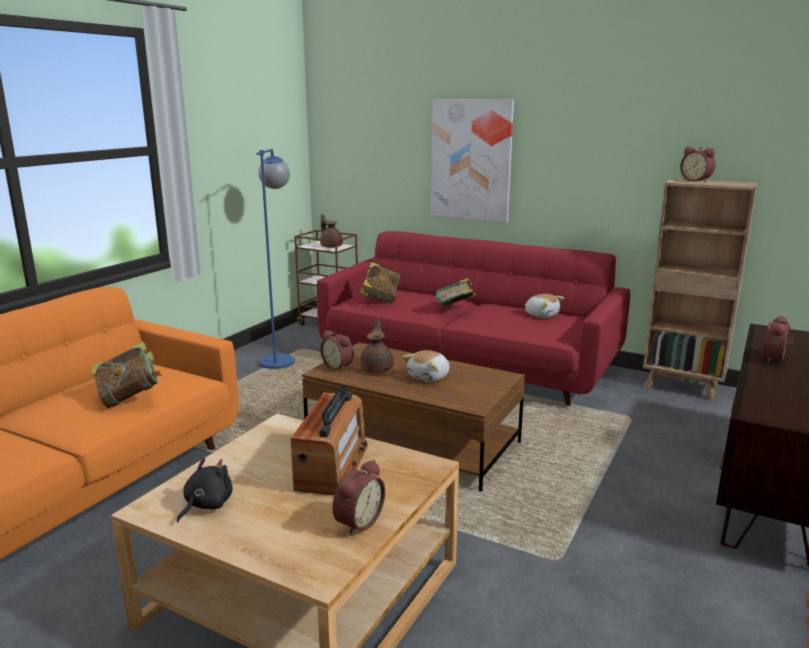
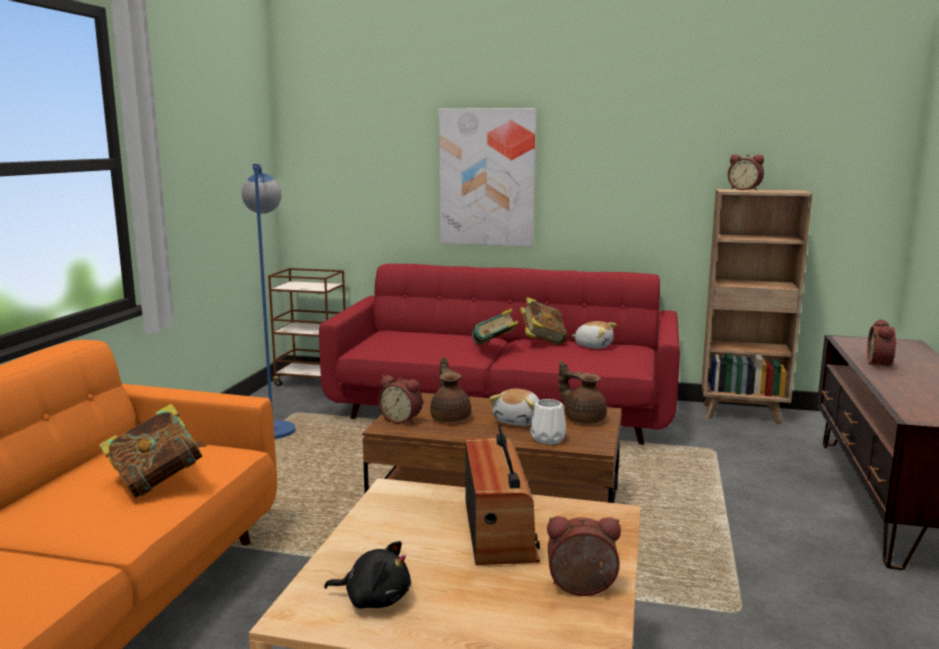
camera: 15 degrees left, 5 degrees down
(206, 505) = (374, 599): black plush toy -> black plush toy turned 90 degrees clockwise
(331, 246) = (314, 286): brown teapot -> brown teapot (583, 419)
(357, 522) = (582, 589): alarm clock -> alarm clock turned 105 degrees counterclockwise
(380, 299) = (399, 342): book -> book (542, 341)
(441, 396) = (549, 439): none -> white vase

